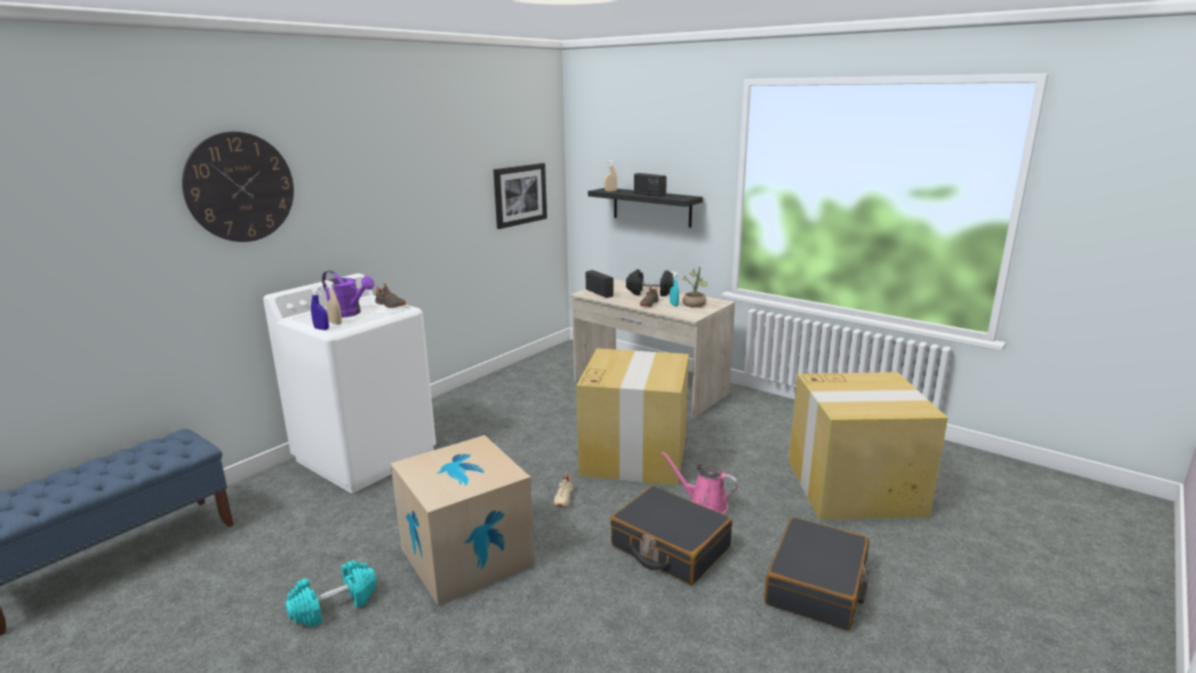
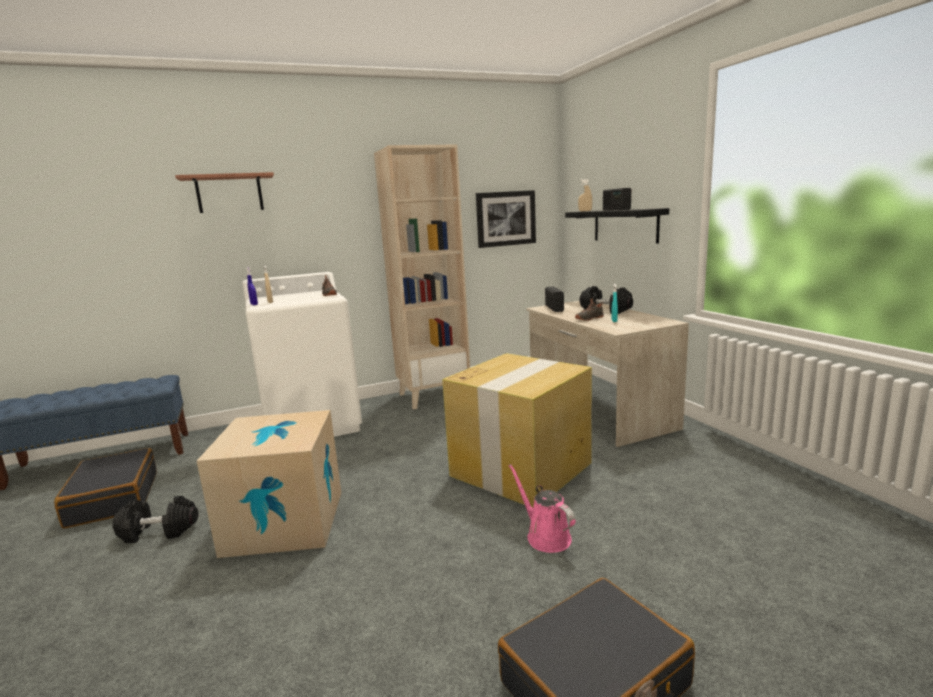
camera: 30 degrees right, 5 degrees down
(240, 187) = (229, 193): wall clock -> shelf
(334, 605) = (159, 531): turquoise dumbbell -> black dumbbell
(349, 313) = (292, 298): purple watering can -> none
(473, 398) = (434, 396): none -> beige bookcase
(563, 498) = (414, 493): beige shoe -> none
(669, 547) = (462, 571): black suitcase -> black suitcase (113, 499)
(695, 305) = (636, 322): potted plant -> none
(855, 488) = (767, 571): cardboard box -> none

